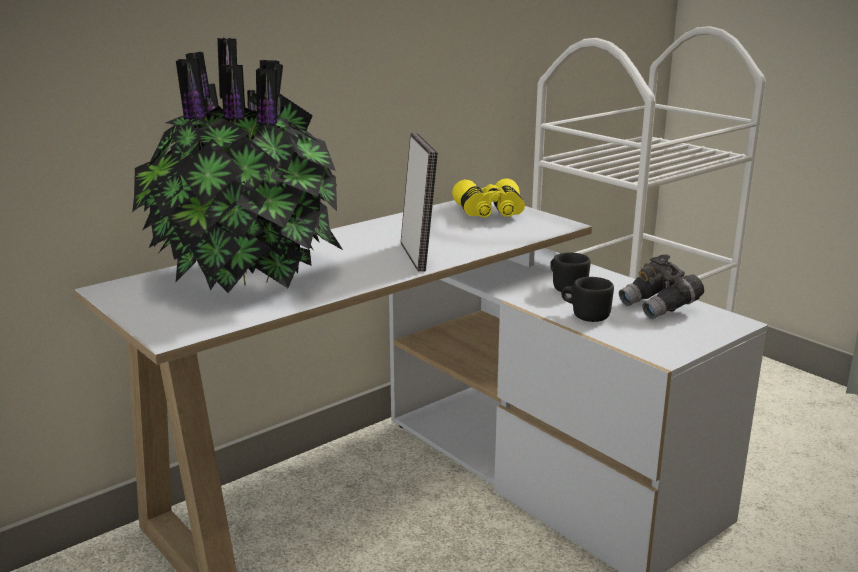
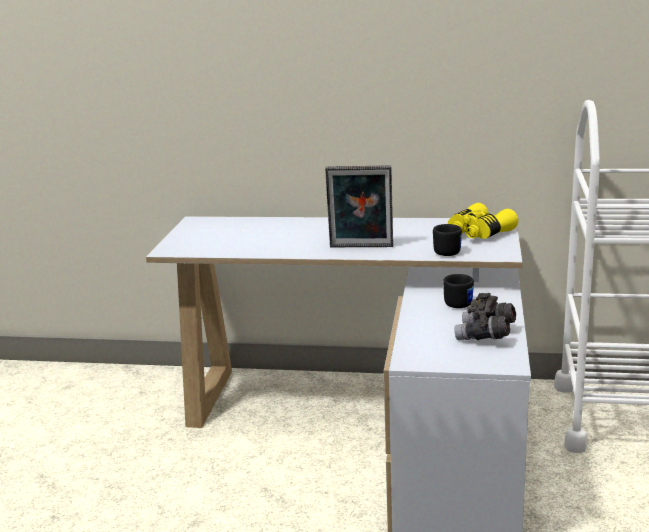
camera: 50 degrees right, 0 degrees up
(244, 278) = (254, 233): potted plant -> none
(418, 256) = (361, 247): picture frame -> picture frame turned 60 degrees clockwise
(585, 315) = (425, 322): black mug -> black mug (446, 251)

